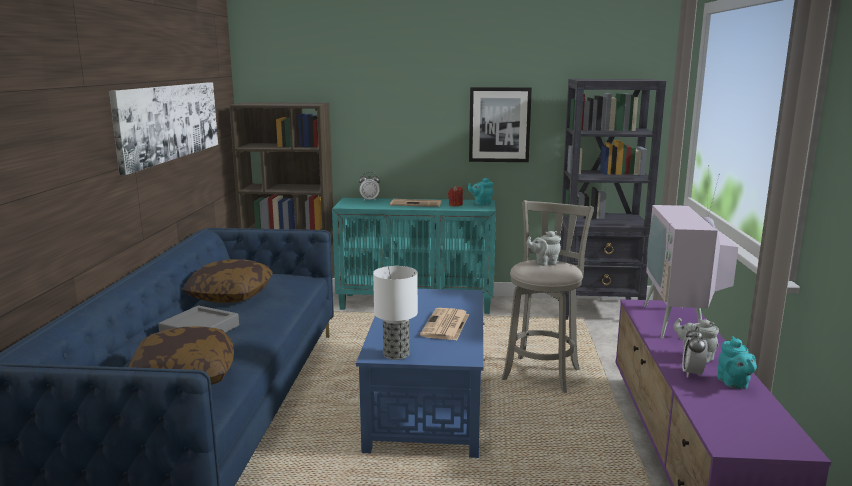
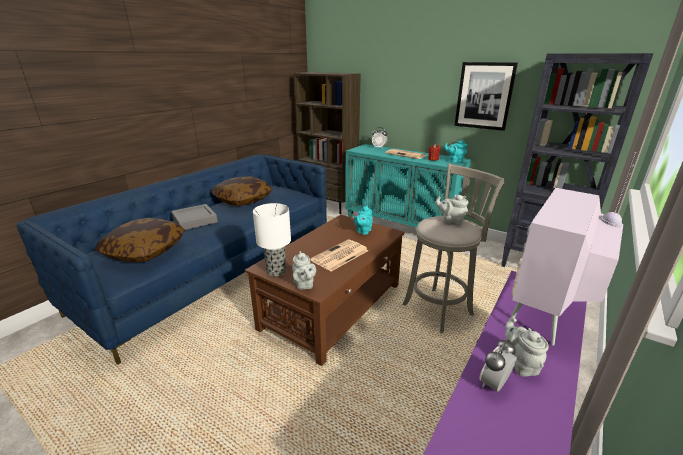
camera: 30 degrees right, 10 degrees up
(169, 122) = (229, 81): picture -> none
(428, 402) = (333, 305): blue coffee table -> brown coffee table
(446, 358) = (304, 285): none -> grey teapot
(734, 384) = (530, 419): turquoise teapot -> turquoise teapot (363, 231)

